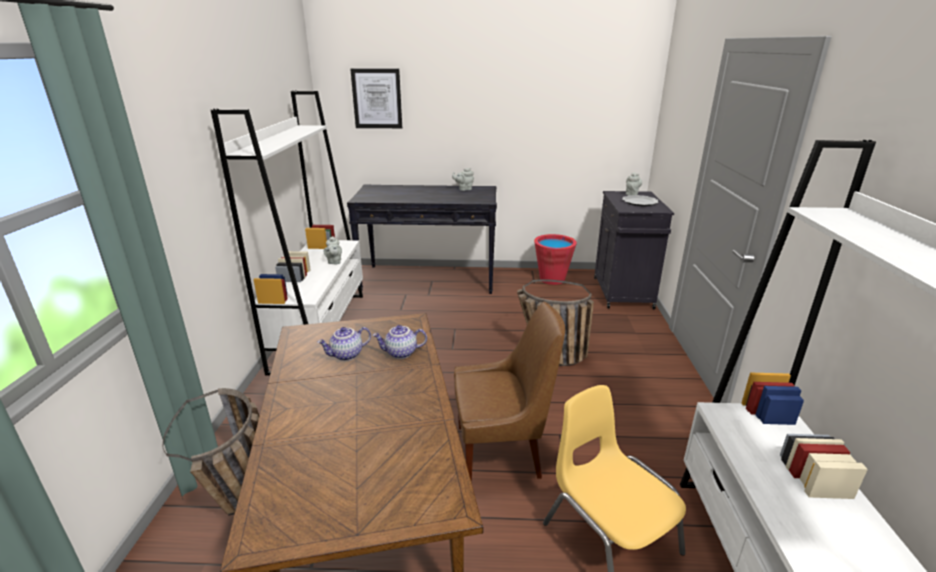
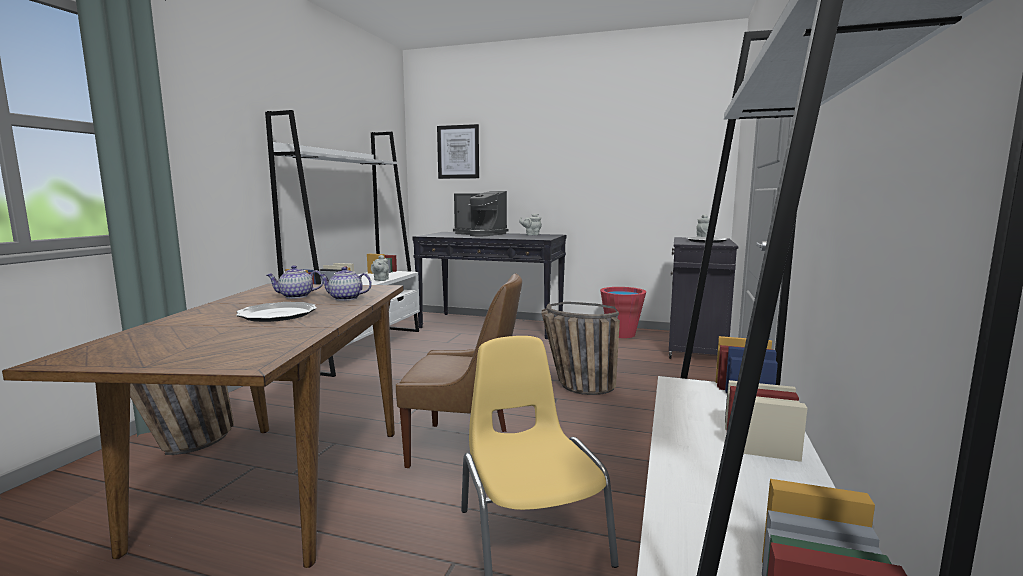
camera: 15 degrees right, 15 degrees down
(370, 400) = (277, 315): none -> plate
(413, 192) = (480, 234): none -> coffee machine

